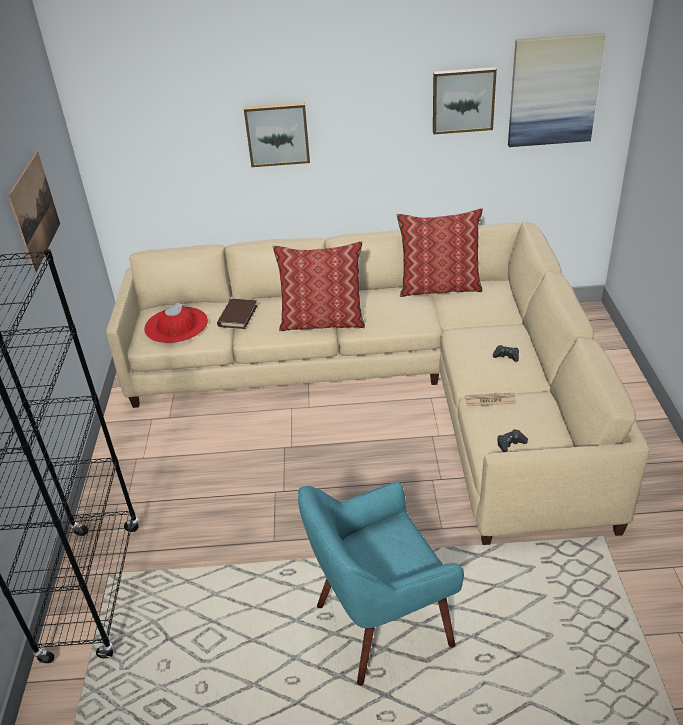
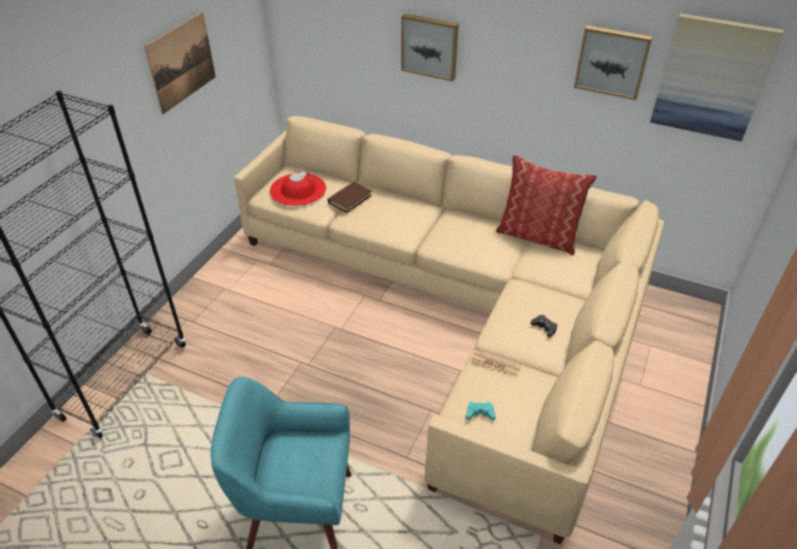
camera: 25 degrees right, 5 degrees up
(322, 321) = (413, 230): pillow -> none
(510, 443) = (480, 413): black game controller -> turquoise game controller

